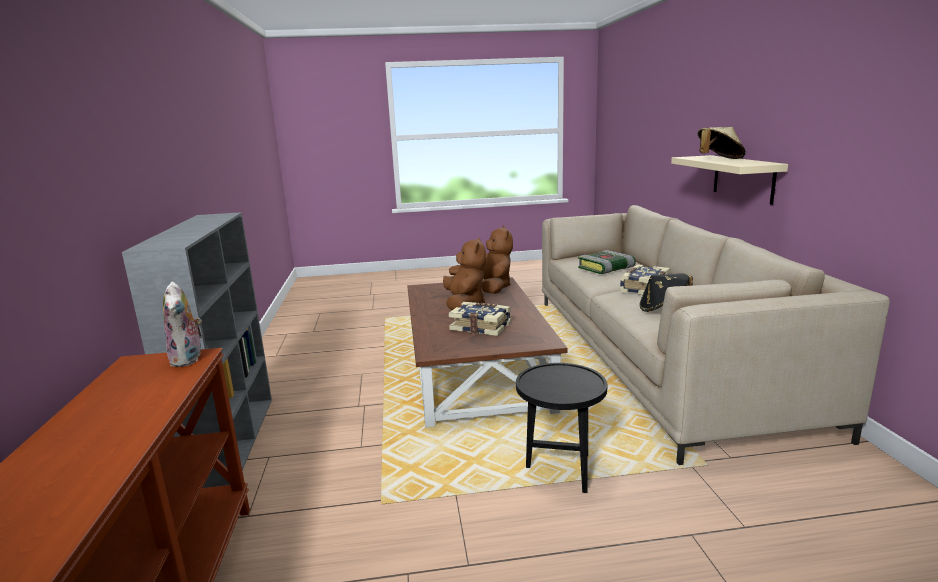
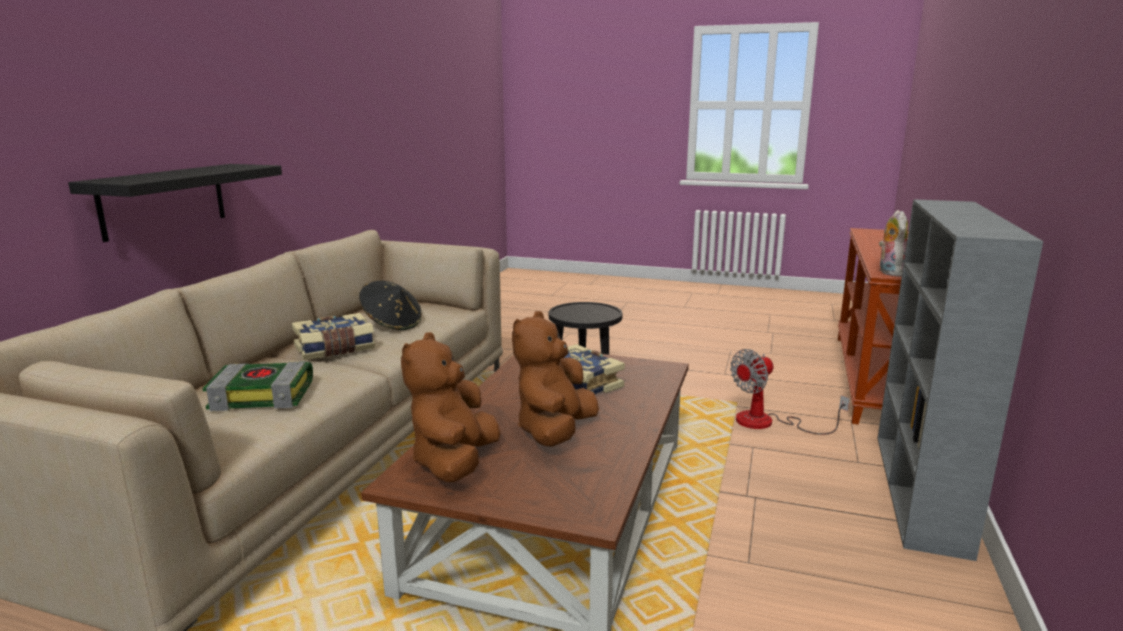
camera: 155 degrees left, 0 degrees up
(345, 482) = (768, 423): none -> fan
(719, 160) = (191, 172): beige hat -> none
(743, 178) = (164, 200): beige shelf -> black shelf

